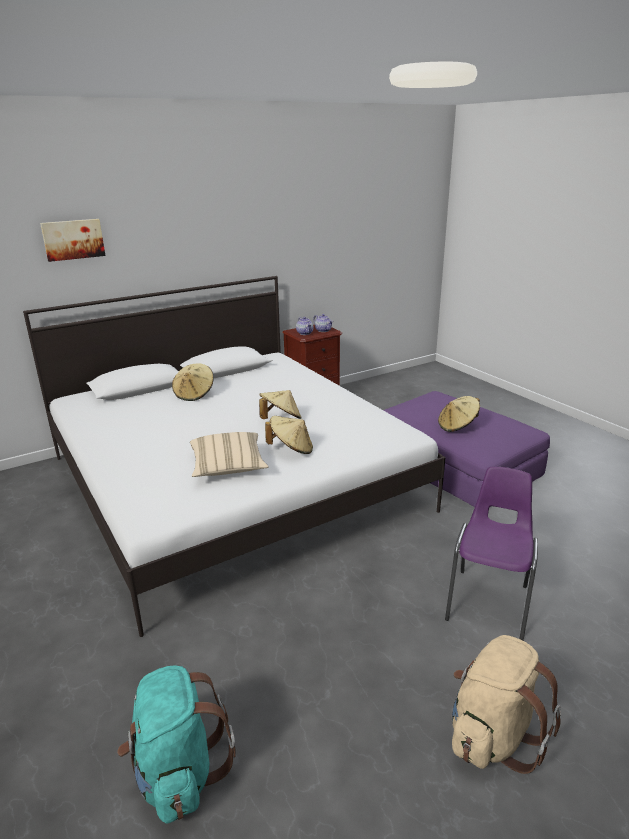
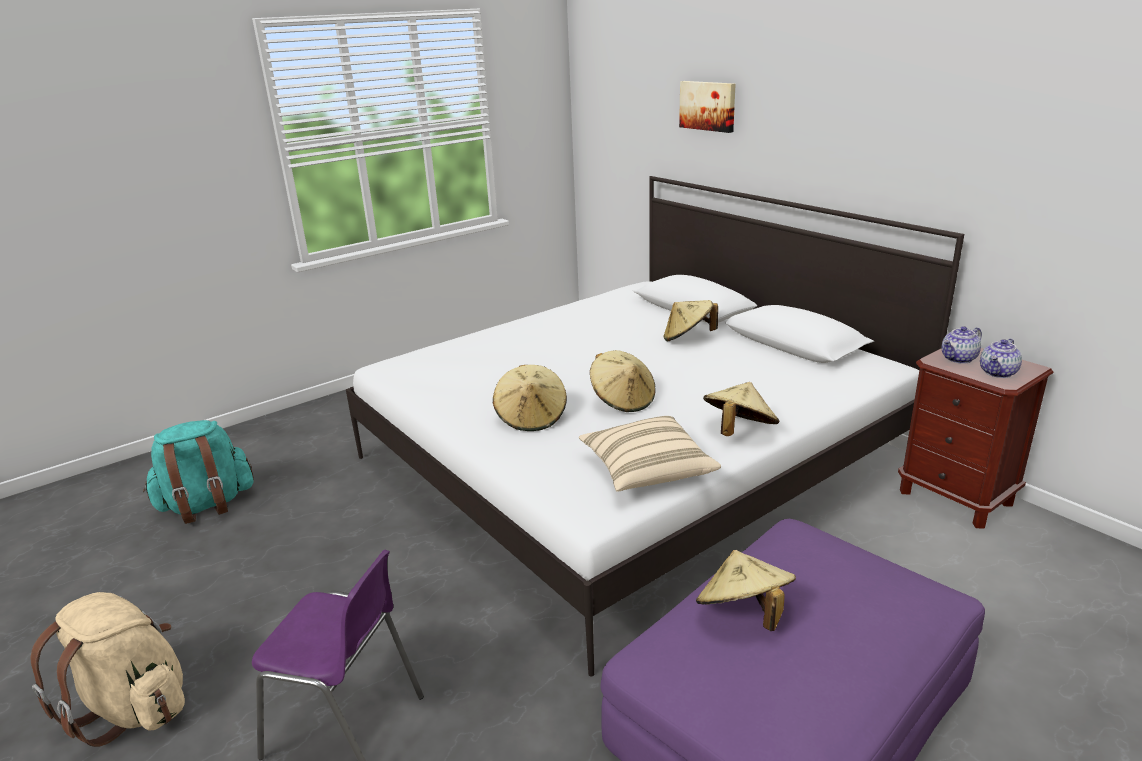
camera: 85 degrees right, 0 degrees up
(228, 467) = (483, 386): beige pillow -> beige pillow (647, 471)
(332, 394) = (738, 431): none -> beige hat

